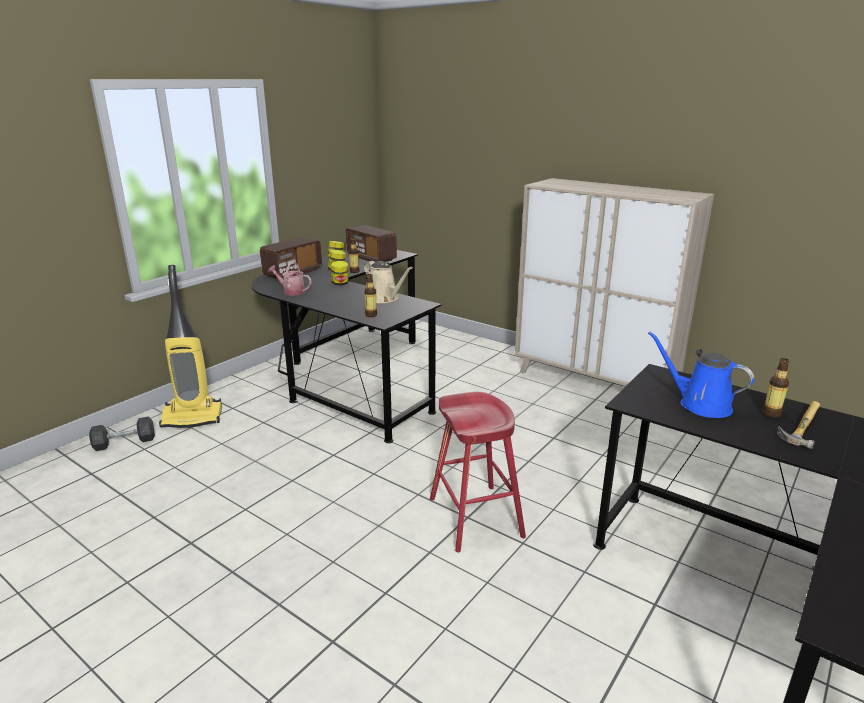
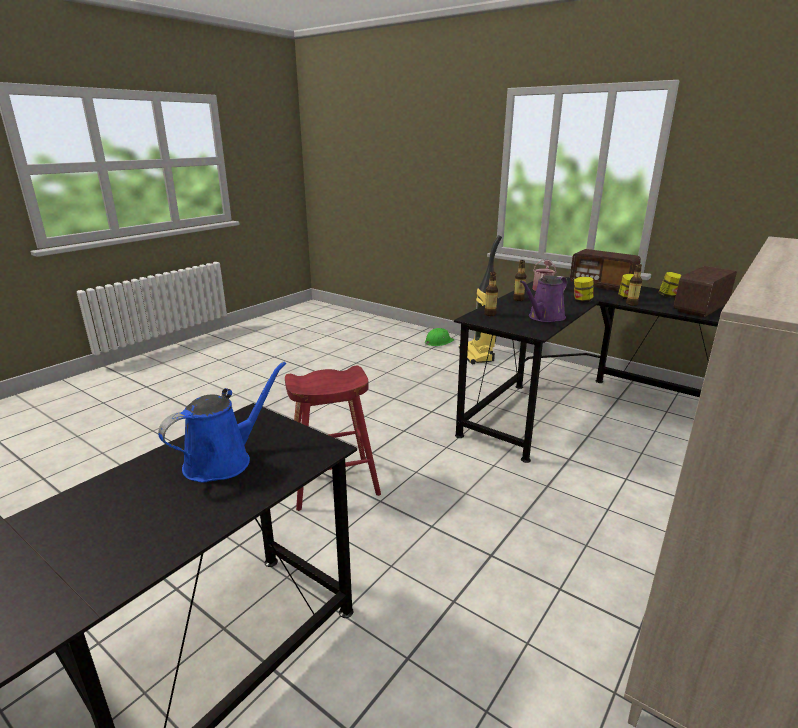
camera: 90 degrees right, 0 degrees up
(124, 442) = (438, 342): grey dumbbell -> green hard hat
(384, 299) = (544, 317): beige watering can -> purple watering can
(771, 414) = (166, 514): bottle -> bottle (518, 299)
(799, 426) = (120, 530): hammer -> none

